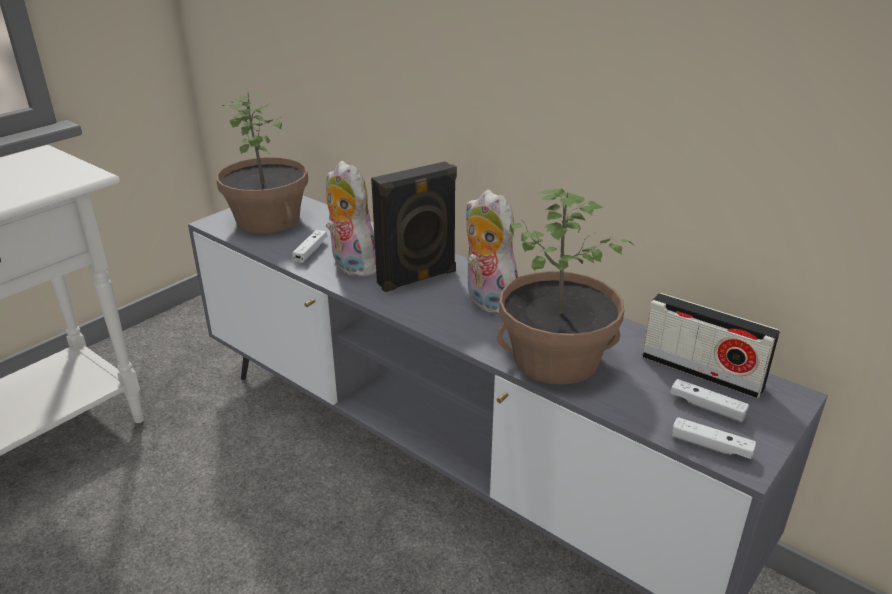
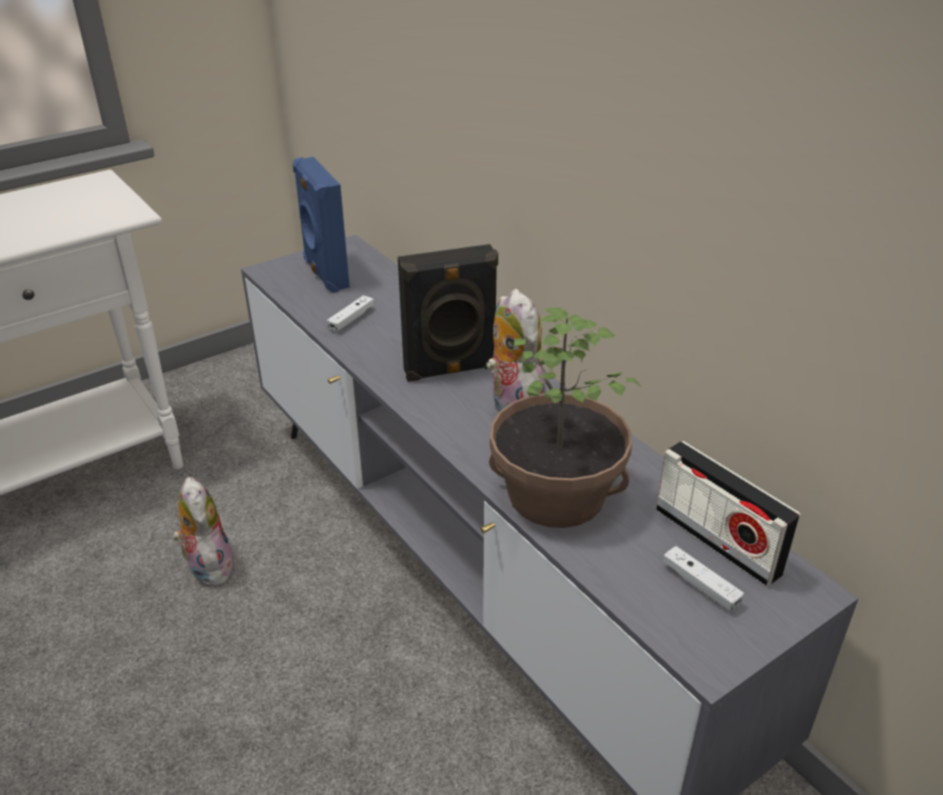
camera: 15 degrees right, 5 degrees up
(269, 219) = (324, 274): potted plant -> blue speaker
(350, 266) = (385, 344): plush toy -> plush toy (208, 566)
(711, 446) = (680, 634): white game controller -> none

